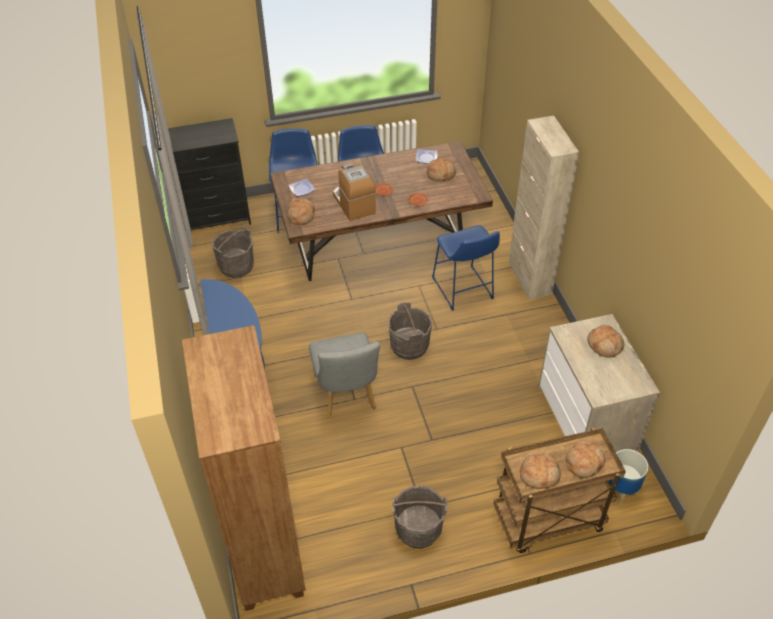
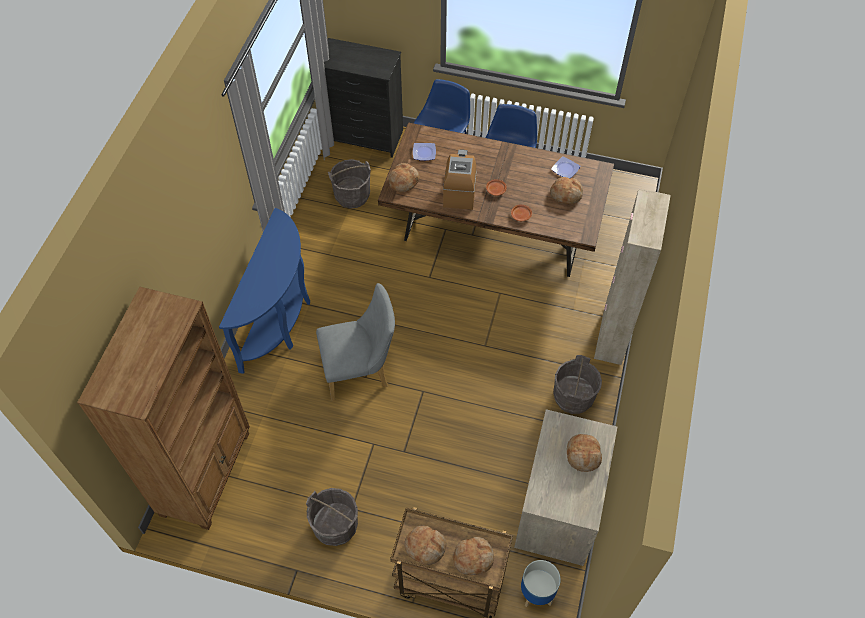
camera: 30 degrees right, 10 degrees up
(346, 396) = (360, 371): grey chair -> grey chair turned 120 degrees counterclockwise
(409, 346) = (448, 350): grey bucket -> grey bucket (573, 397)
(463, 290) = (538, 318): blue stool -> none

